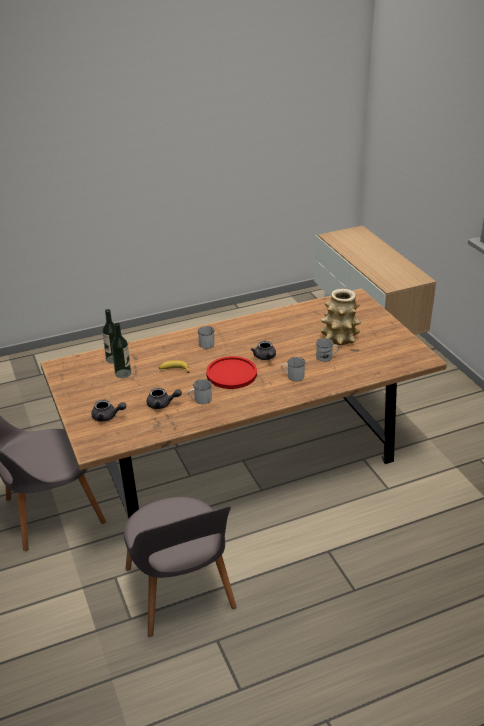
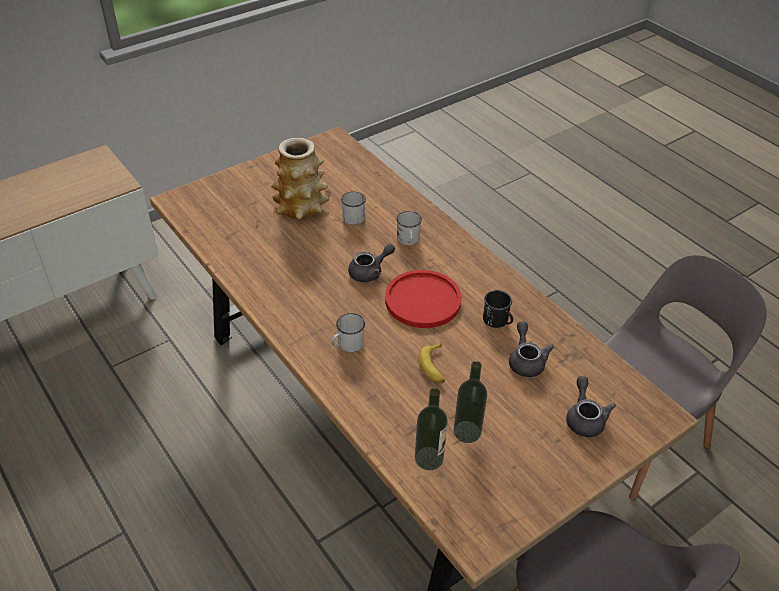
camera: 105 degrees left, 10 degrees up
(200, 400) = (498, 321): white mug -> black mug

